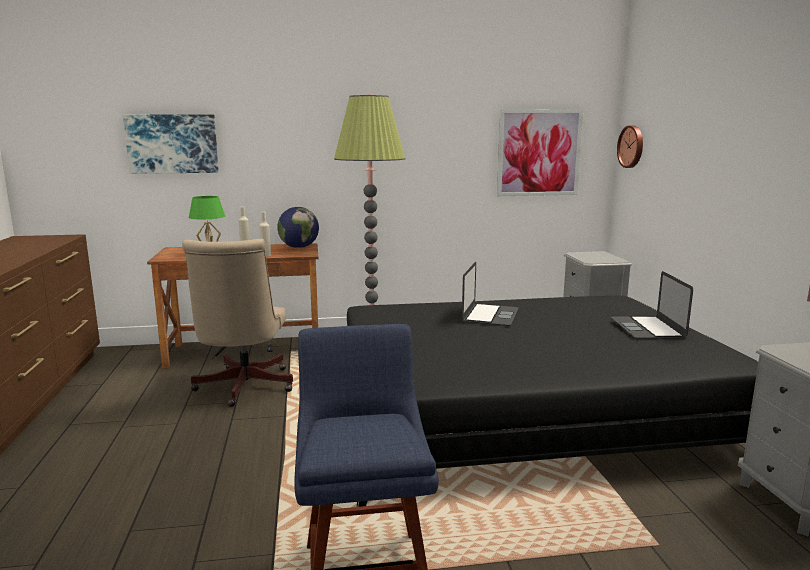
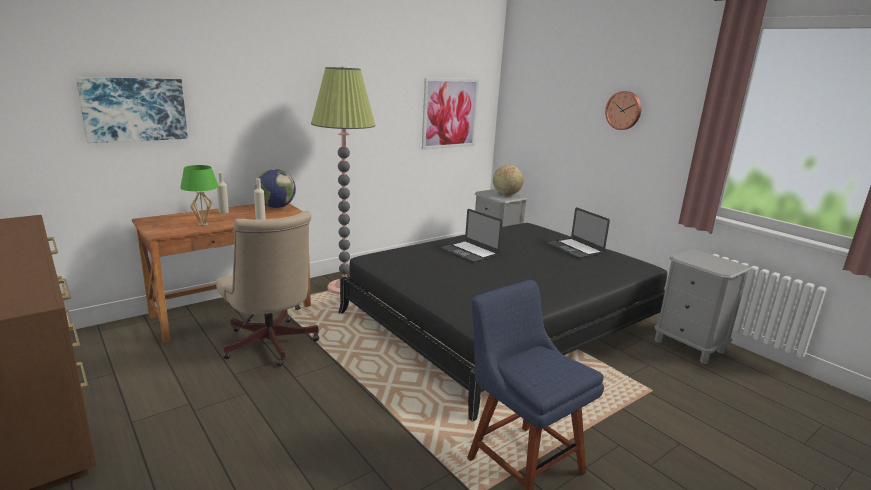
camera: 30 degrees left, 5 degrees up
(490, 315) = (469, 251): laptop -> laptop turned 150 degrees clockwise
(604, 257) = (506, 194): none -> globe
(632, 146) = (514, 109): wall clock -> wall clock (624, 110)

